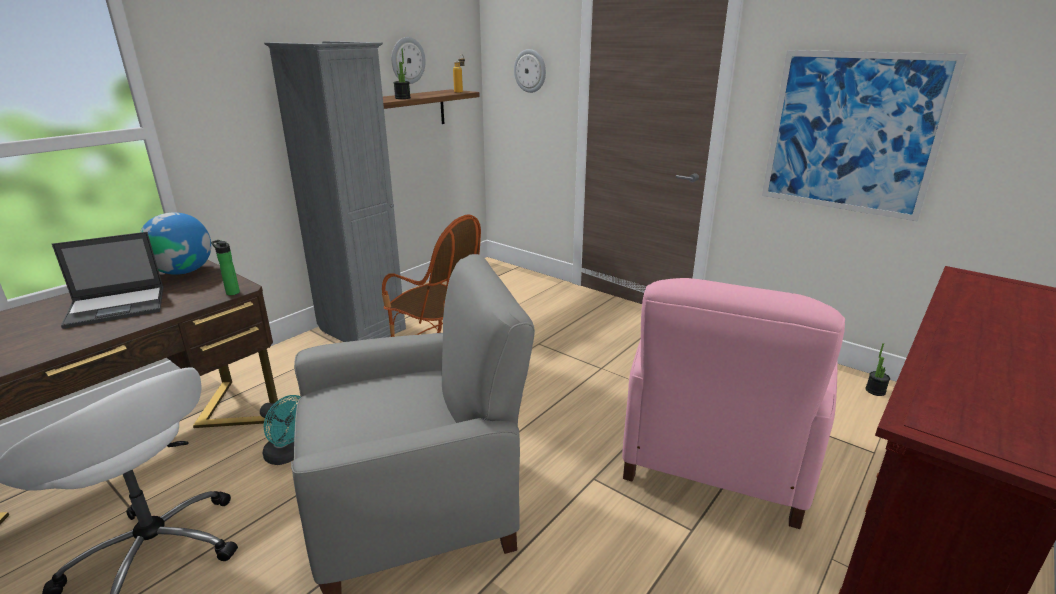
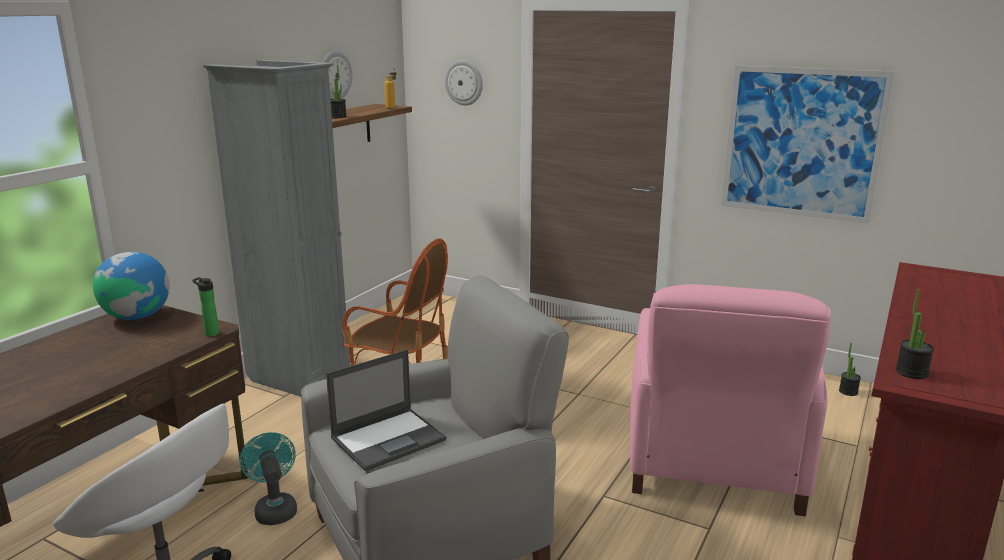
camera: 10 degrees left, 5 degrees down
(118, 307) = (92, 356): laptop -> laptop (389, 438)
(288, 455) = (274, 509): turquoise fan -> turquoise fan turned 135 degrees counterclockwise
(934, 409) = (911, 372): none -> potted plant

